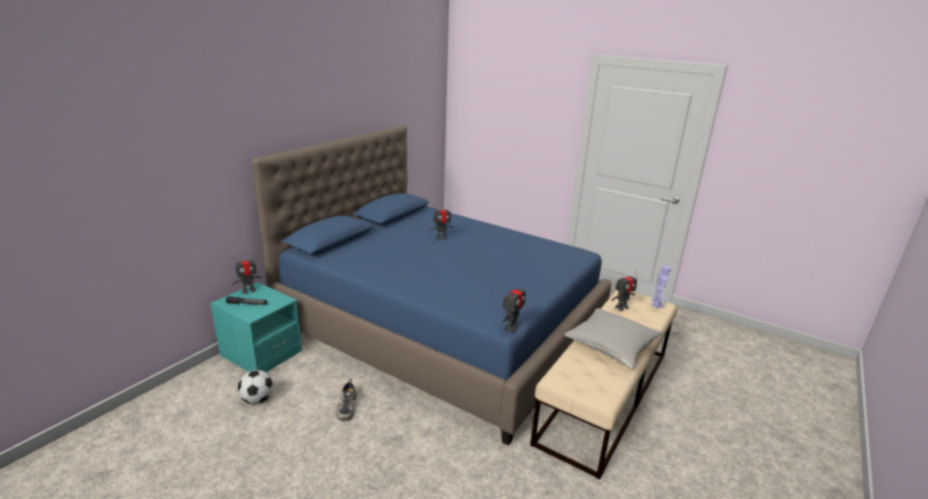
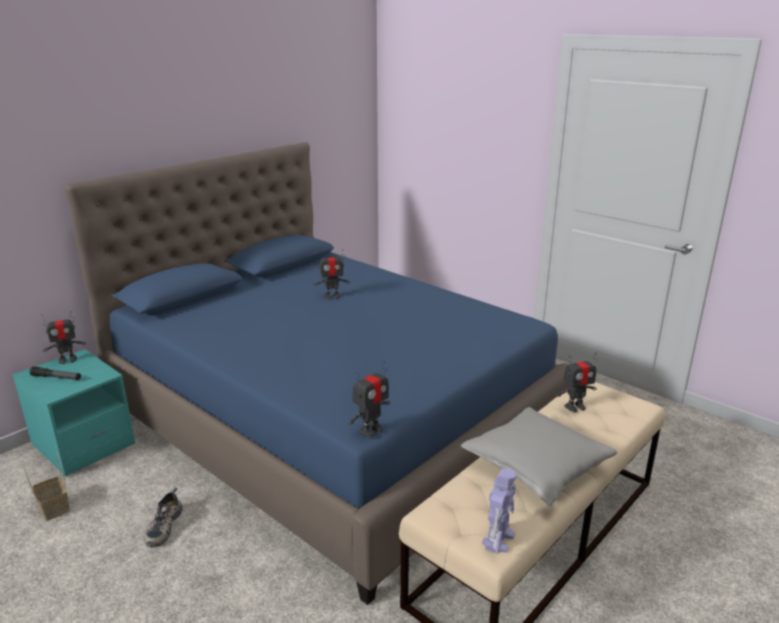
camera: 10 degrees right, 0 degrees up
(257, 400) = (53, 507): football -> basket
(657, 303) = (634, 403): toy robot -> toy robot (499, 538)

